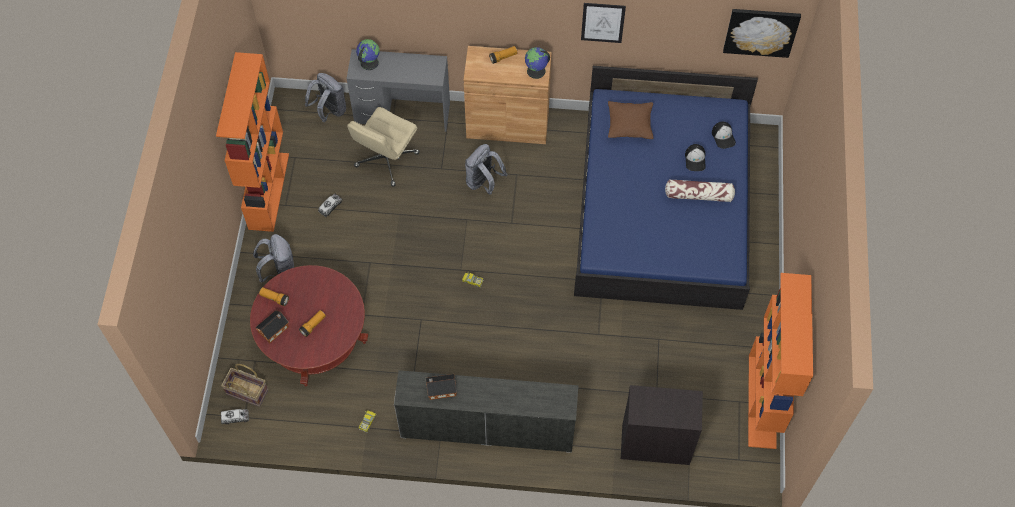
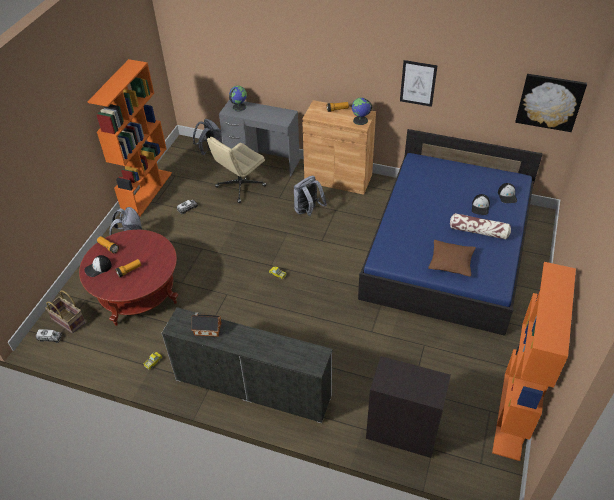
camera: 15 degrees right, 15 degrees down
(274, 329) = (98, 268): toy house -> cap
(630, 124) = (430, 177): brown pillow -> brown pillow (451, 262)

